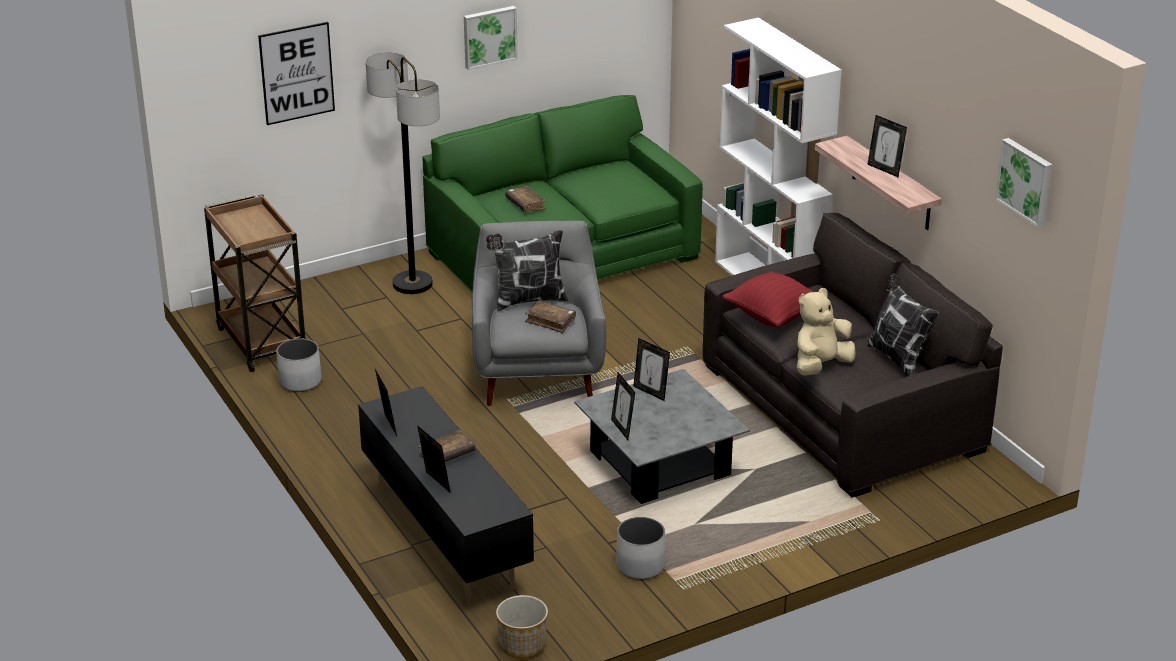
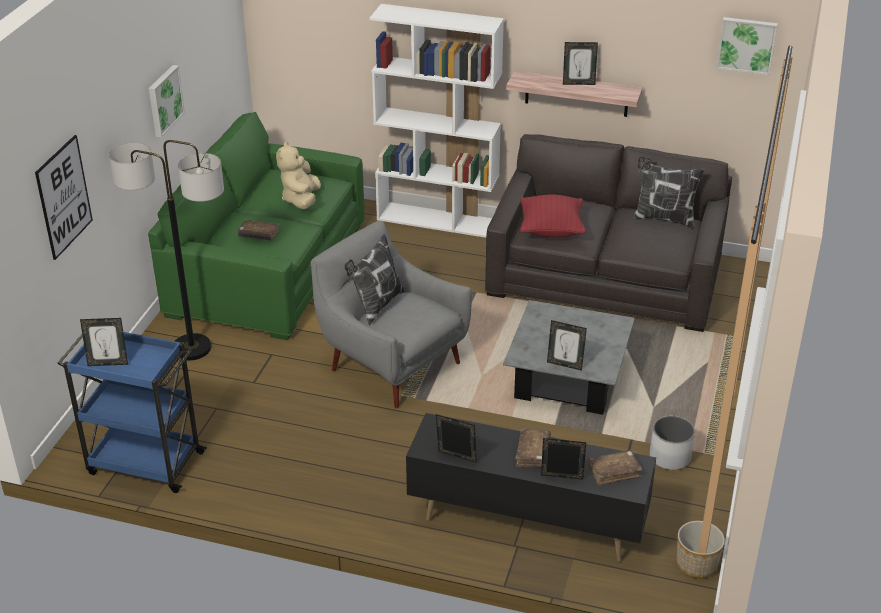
camera: 45 degrees left, 5 degrees up
(261, 341) = (143, 462): brown cart -> blue cart
(300, 381) = (229, 476): white planter -> none
(551, 321) = (420, 312): brown book -> brown book (613, 472)
(651, 392) = (538, 328): picture frame -> picture frame (108, 363)
(820, 366) = (632, 247): beige plush toy -> beige plush toy (301, 200)

